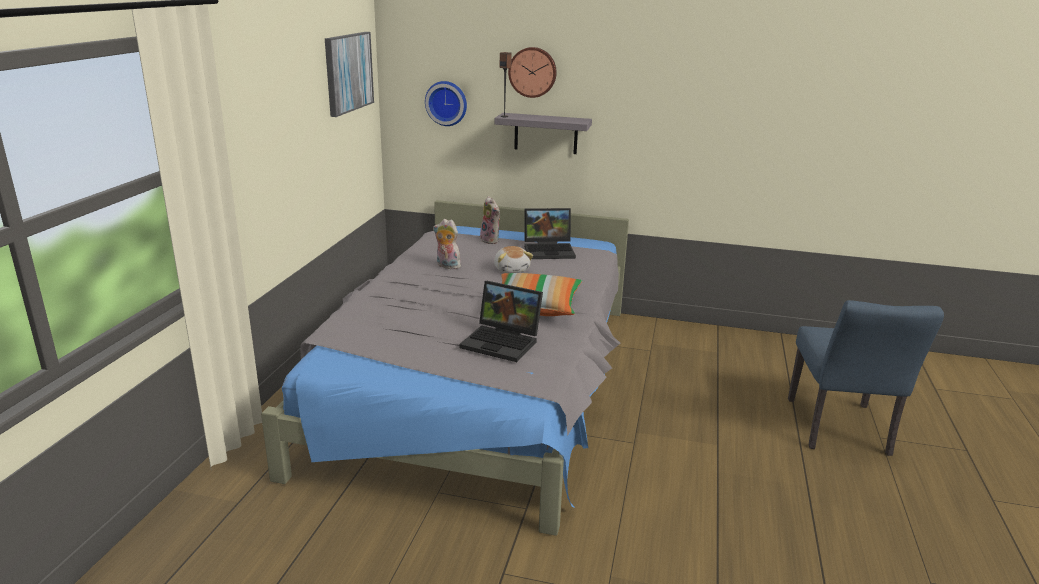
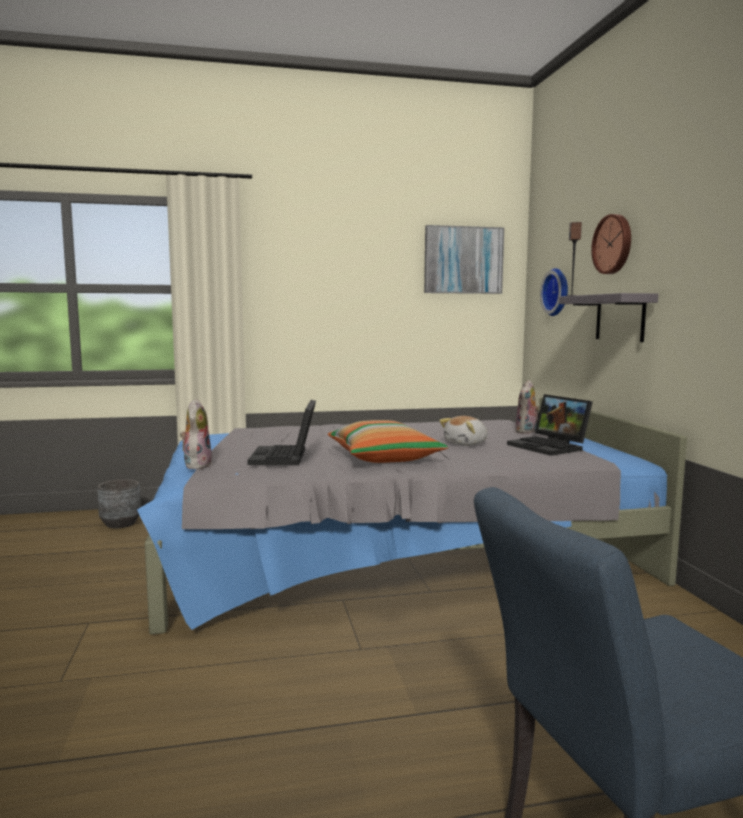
camera: 65 degrees right, 15 degrees down
(213, 530) = (120, 524): none -> grey planter
(447, 266) = (431, 430): plush toy -> plush toy (196, 465)

